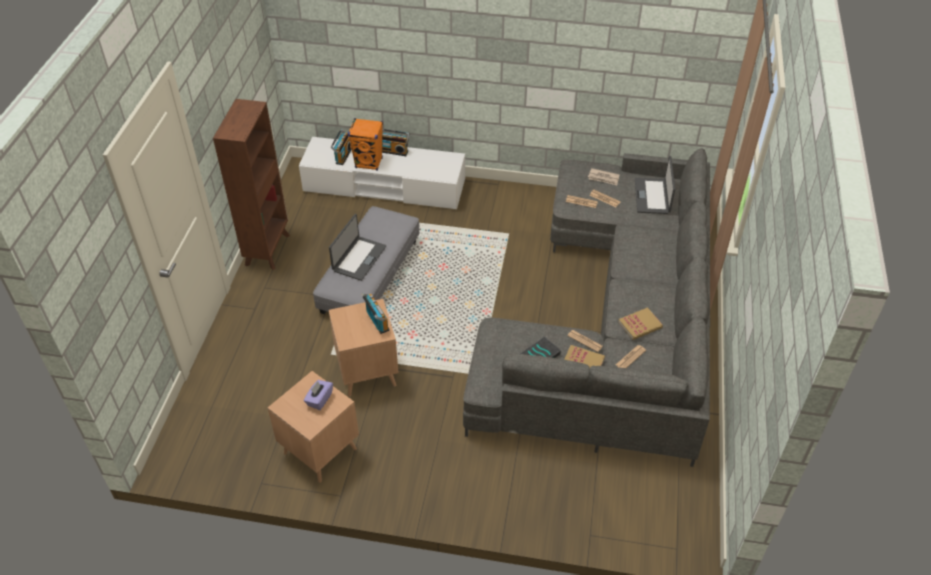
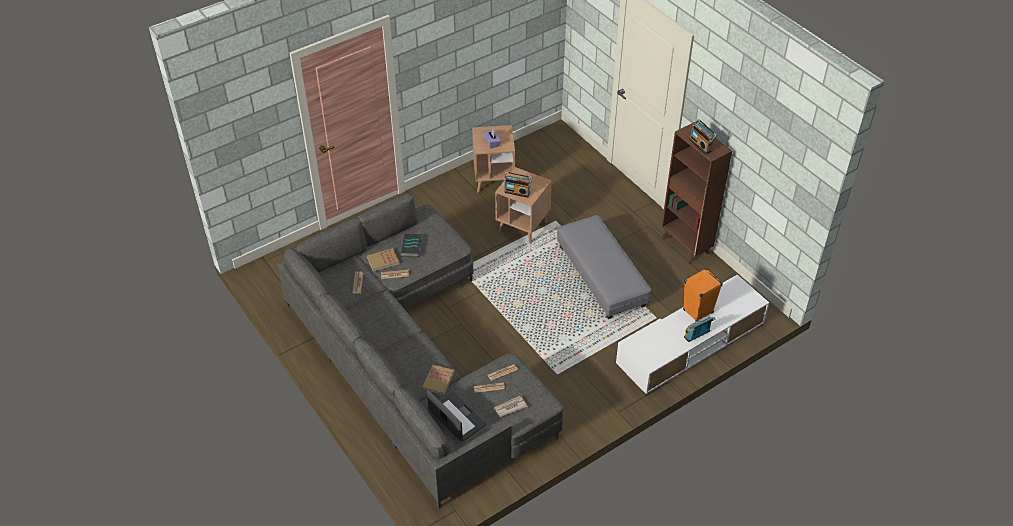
camera: 135 degrees right, 0 degrees up
(342, 156) = (723, 303): radio -> radio (701, 145)
(358, 258) = (600, 246): laptop -> none
(640, 325) = (370, 307): book -> book (438, 380)

